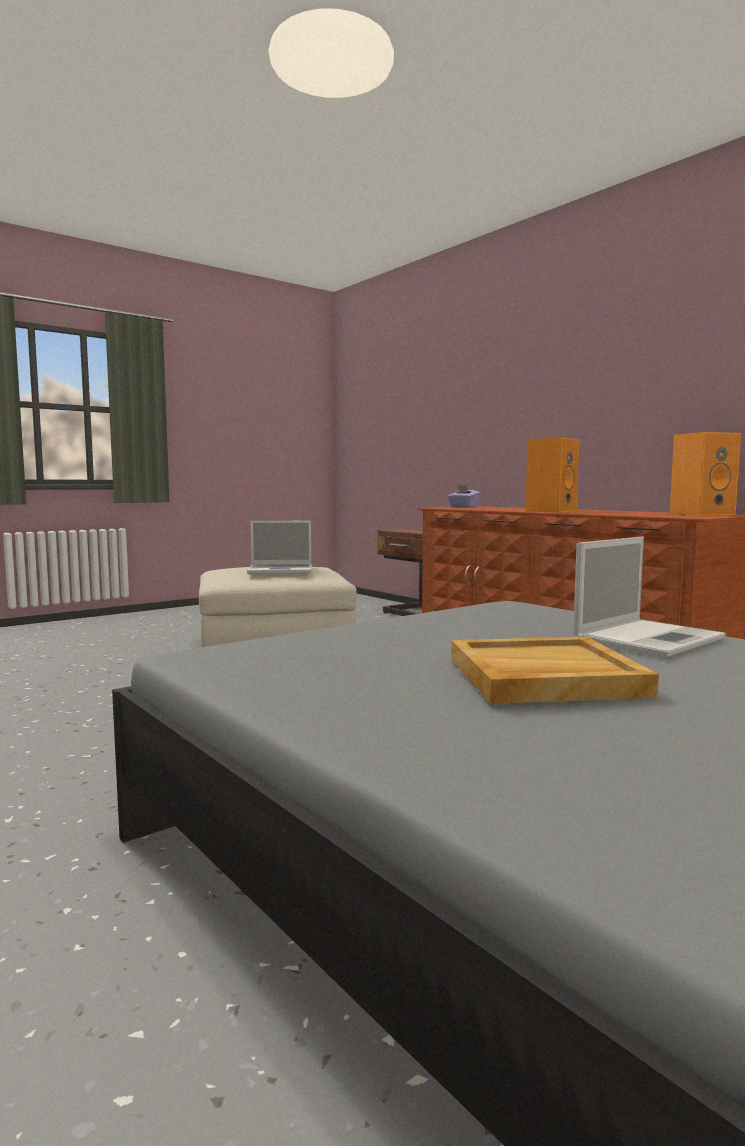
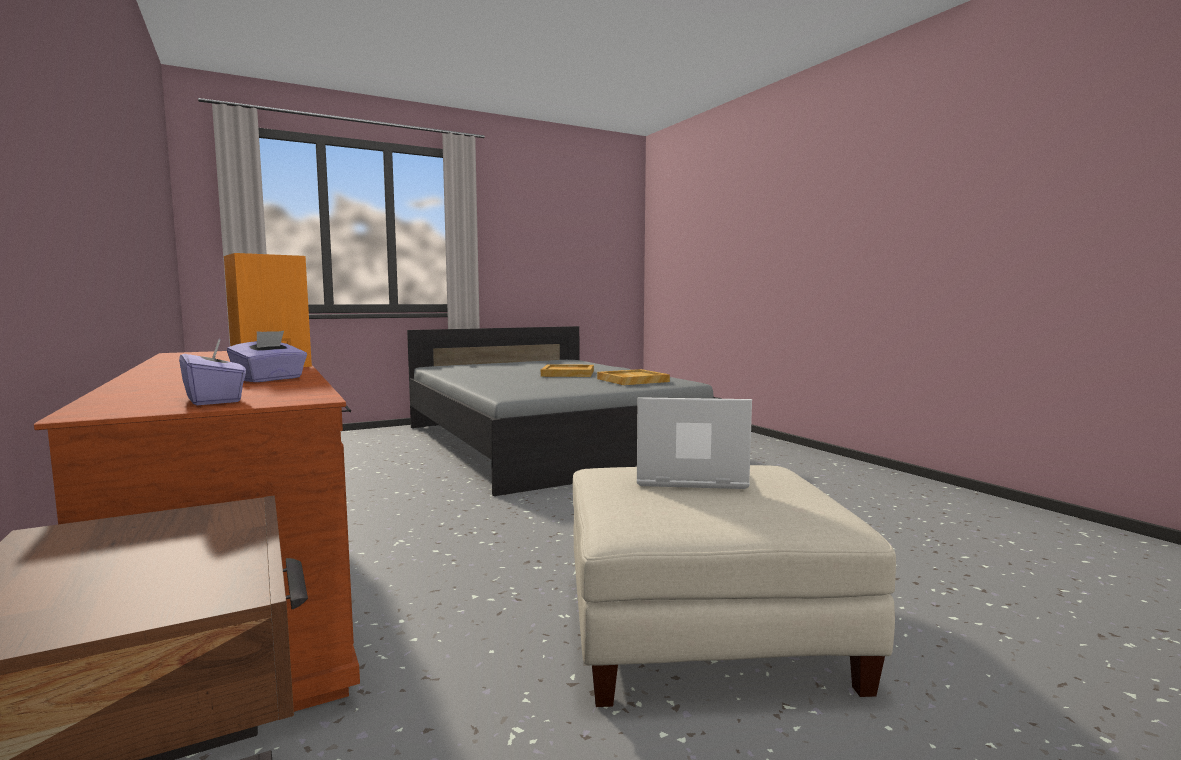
camera: 170 degrees left, 0 degrees up
(333, 648) = (632, 380): none -> beige tray
(495, 509) = (270, 379): none -> purple tissue box
(649, 638) = (496, 380): laptop -> none
(702, 514) = (198, 354): orange speaker -> none

